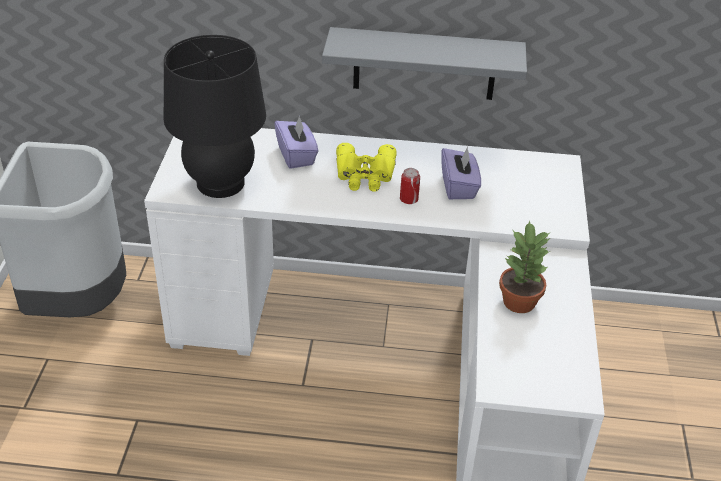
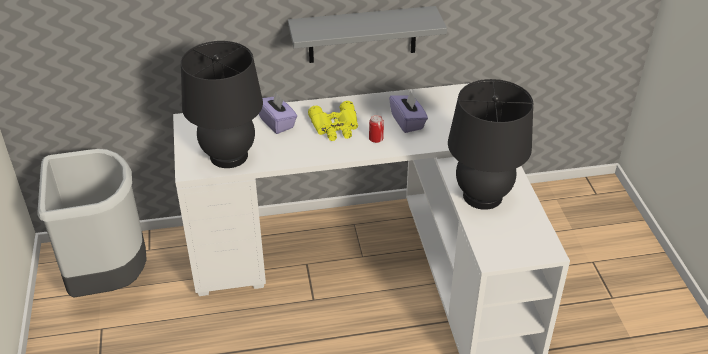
camera: 15 degrees left, 0 degrees up
(520, 301) = (482, 196): potted plant -> black table lamp

